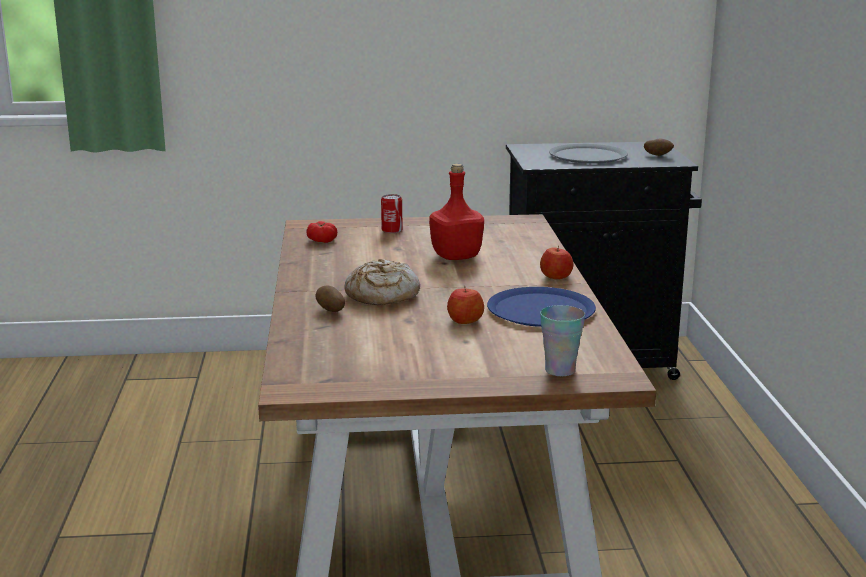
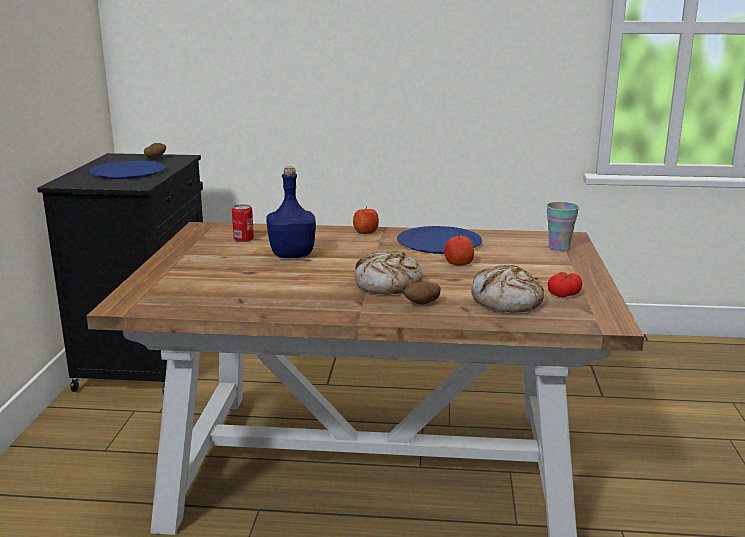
camera: 80 degrees left, 0 degrees up
(321, 240) = (193, 300): tomato -> tomato (564, 294)
(346, 344) = (507, 301): none -> bread
(392, 230) = (186, 271): can -> can (243, 239)
(455, 256) = (292, 255): red bottle -> blue bottle
(587, 155) = (128, 172): grey plate -> blue plate

